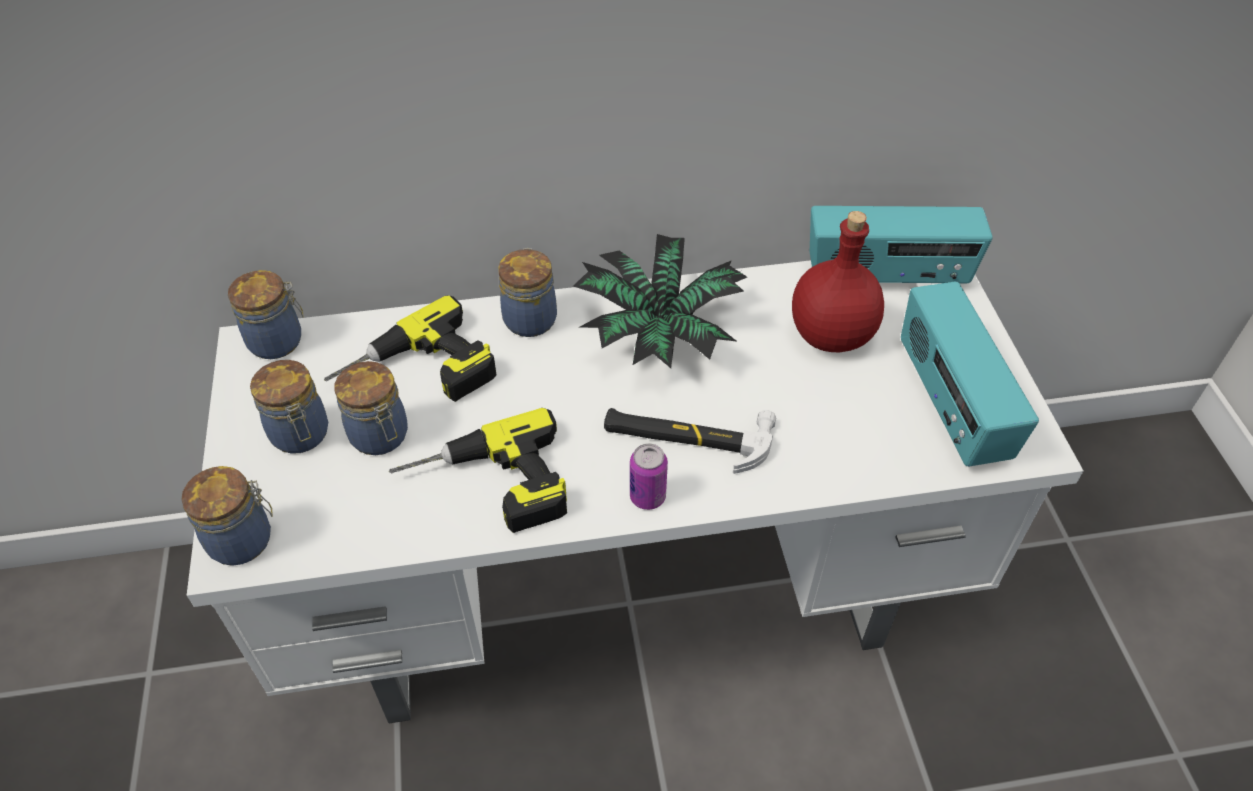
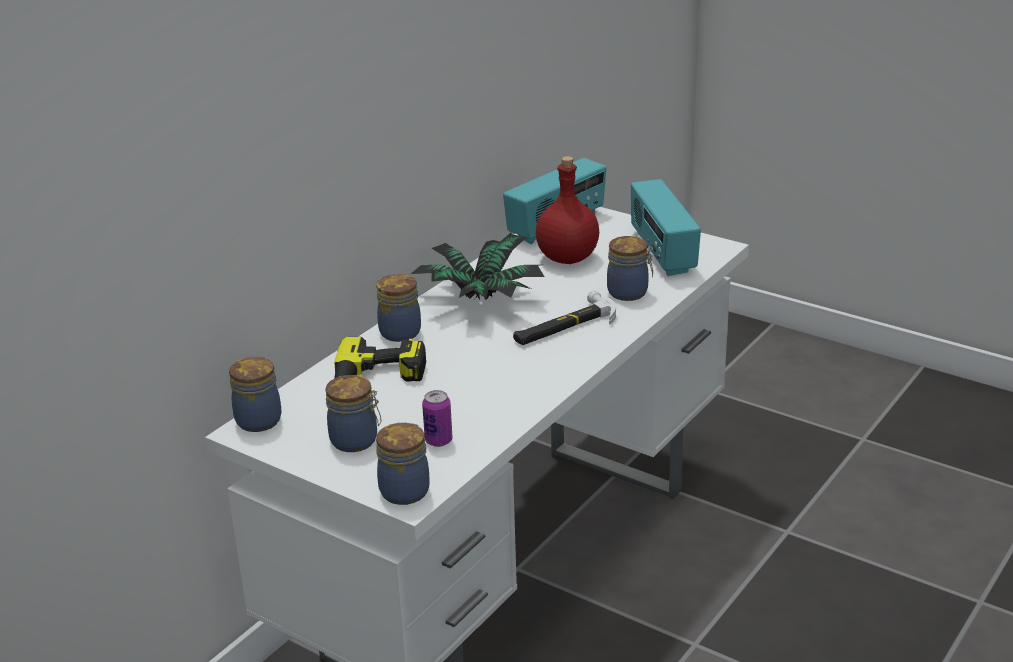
camera: 45 degrees left, 20 degrees down
(380, 437) = (404, 415): jar -> jar (629, 293)
(487, 488) = (500, 397): power drill -> none
(647, 497) = (584, 355): can -> can (438, 440)
(949, 405) = (661, 253): radio -> radio turned 45 degrees clockwise

